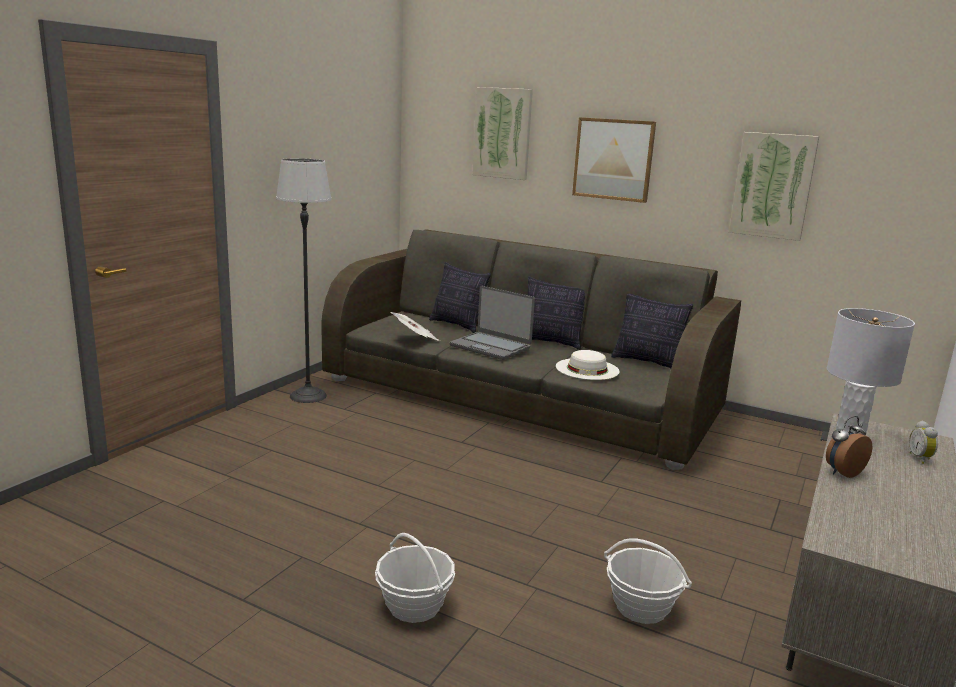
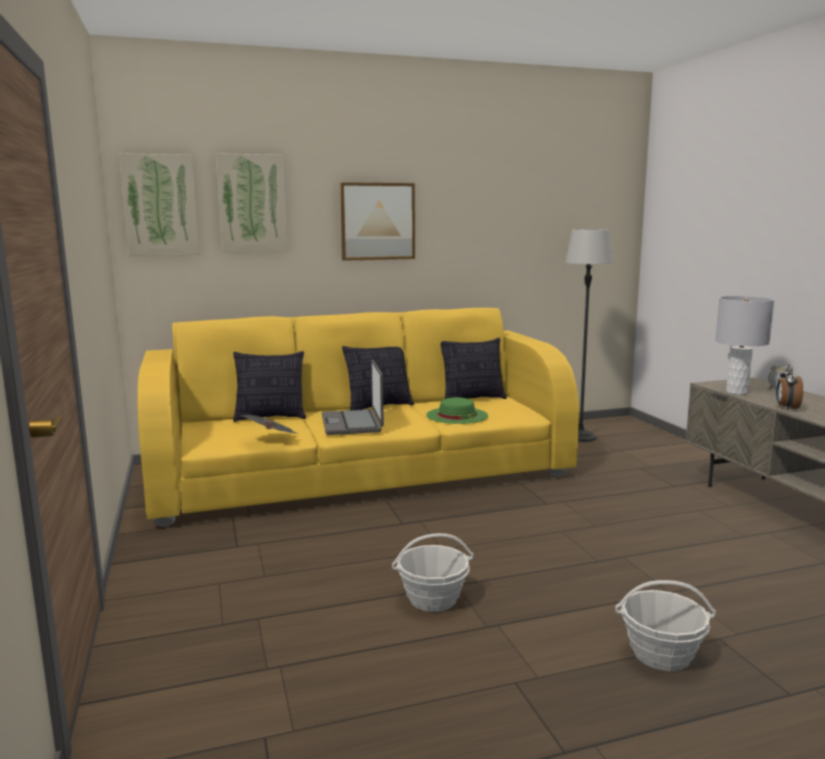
camera: 45 degrees left, 5 degrees down
(308, 396) = (168, 552): floor lamp -> floor lamp (580, 437)
(490, 347) = (352, 423): laptop -> laptop turned 90 degrees clockwise
(519, 396) = (360, 471): grey sofa -> yellow sofa
(587, 369) = (457, 415): white hat -> green hat
(641, 607) = (736, 564): basket -> basket (433, 599)
(772, 185) = (512, 232): picture -> picture (160, 205)

